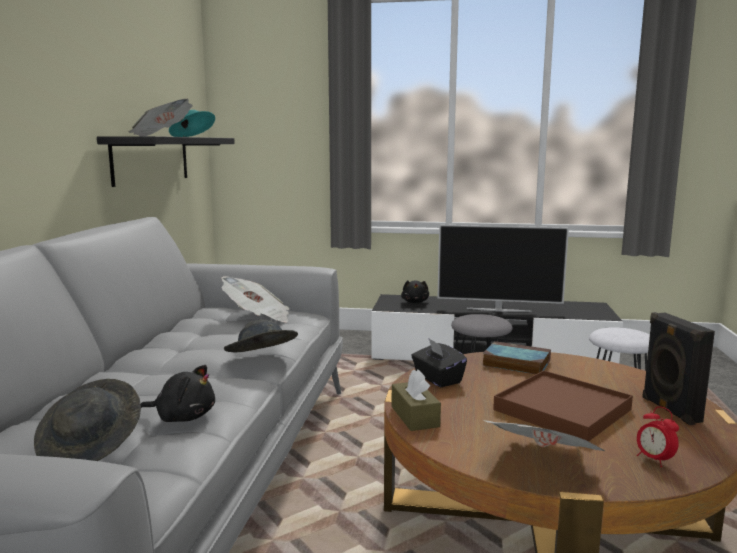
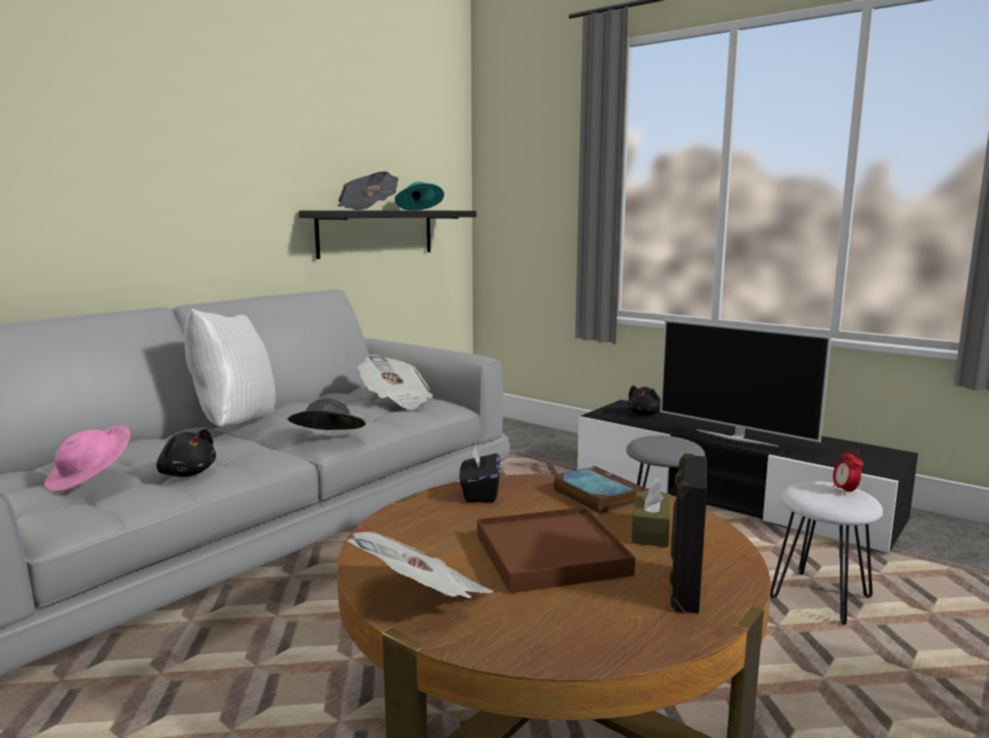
camera: 30 degrees right, 0 degrees up
(91, 446) = (91, 479): grey hat -> pink hat
(136, 364) = (234, 425): none -> white pillow
(415, 416) = (391, 522): brown tissue box -> brown tissue box (651, 531)
(654, 460) = (550, 632): alarm clock -> alarm clock (845, 491)

